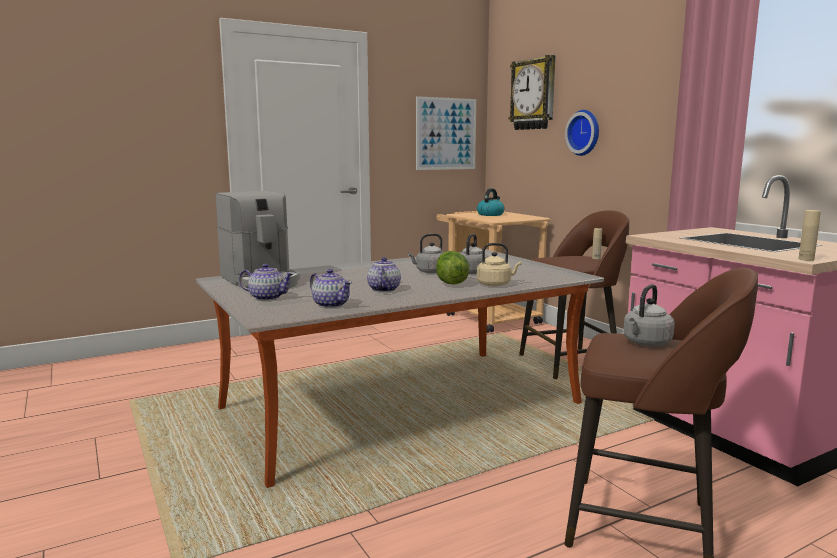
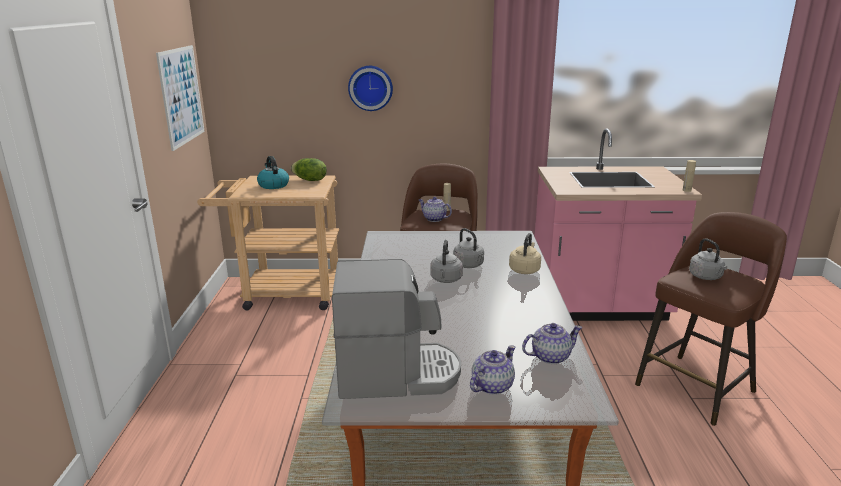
camera: 60 degrees left, 10 degrees up
(383, 289) = (504, 318): teapot -> teapot (434, 219)
(450, 283) = (502, 284): lettuce -> lettuce (309, 180)
(534, 94) = (286, 43): wall clock -> none

